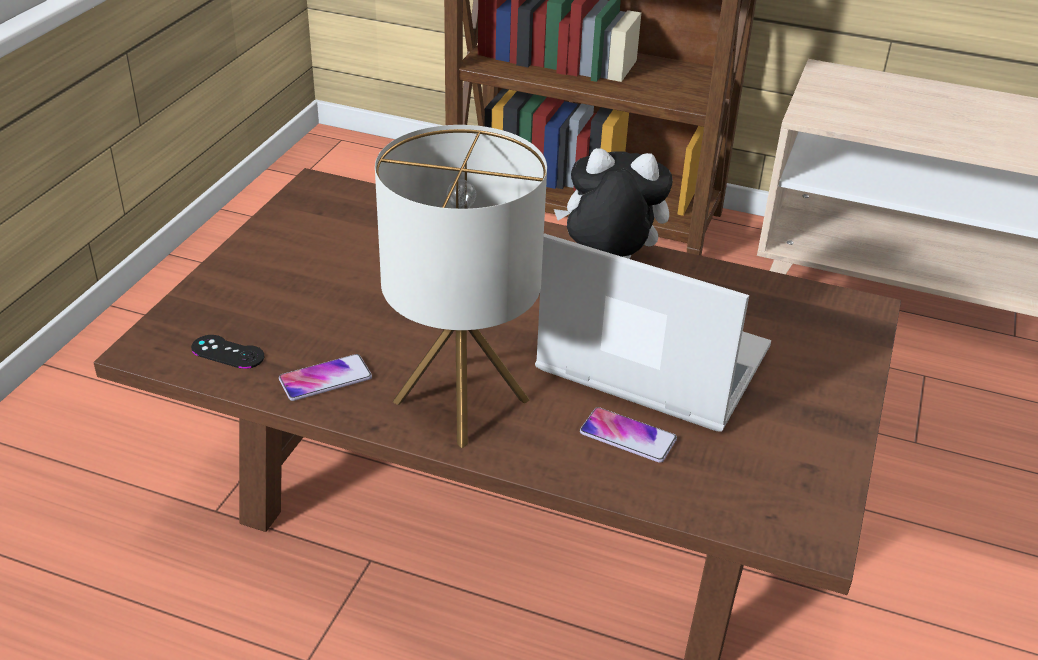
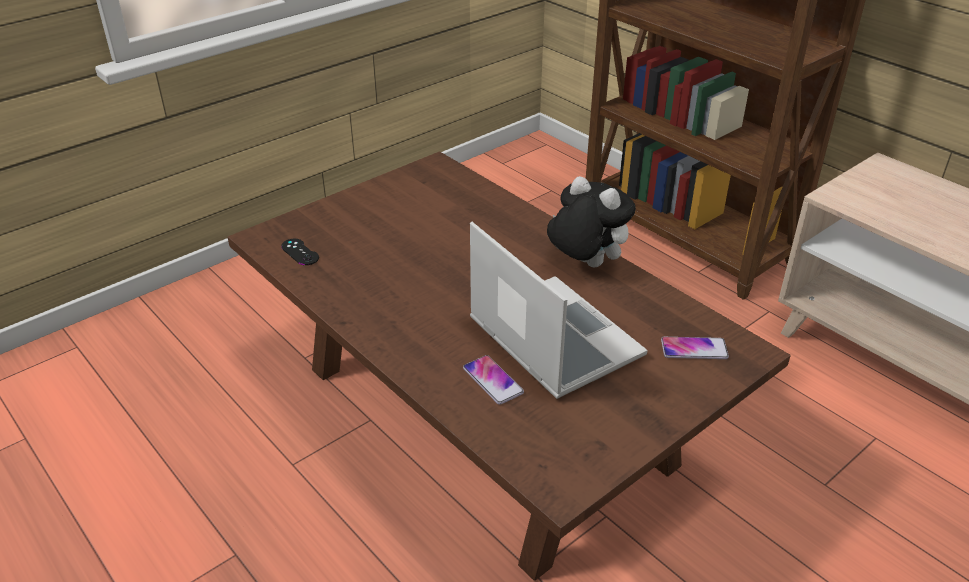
camera: 30 degrees right, 0 degrees up
(325, 379) = (340, 284): phone -> phone (694, 349)
(460, 401) = (407, 323): table lamp -> none

